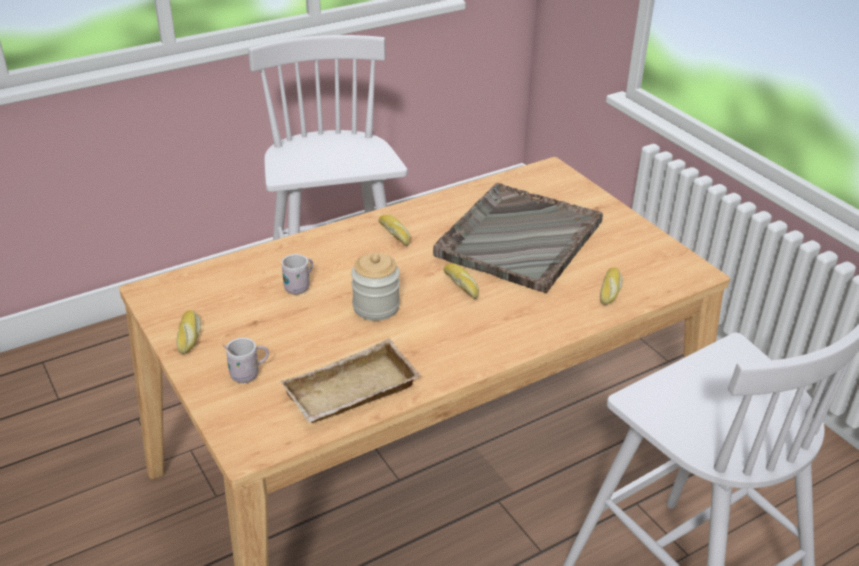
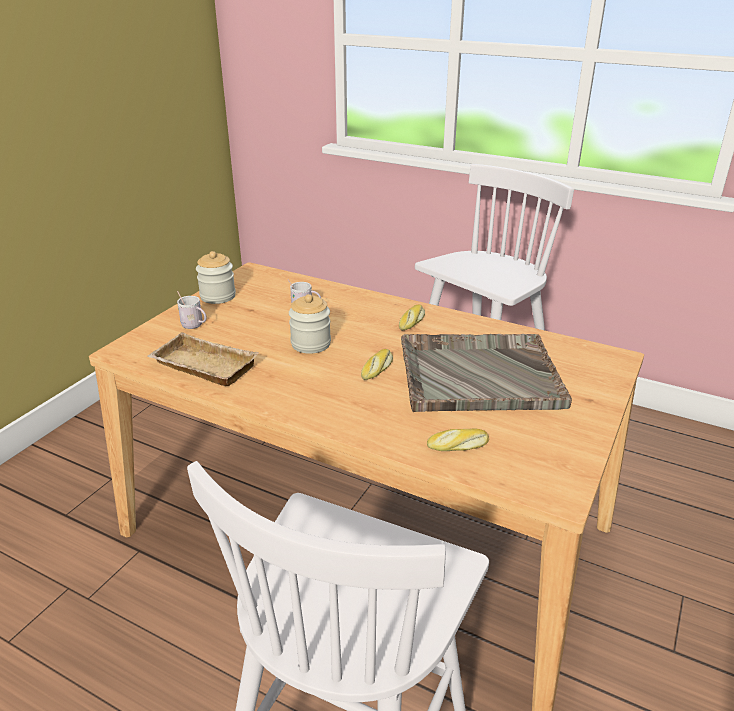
camera: 60 degrees right, 5 degrees down
(190, 336) = (218, 296): bread -> jar

